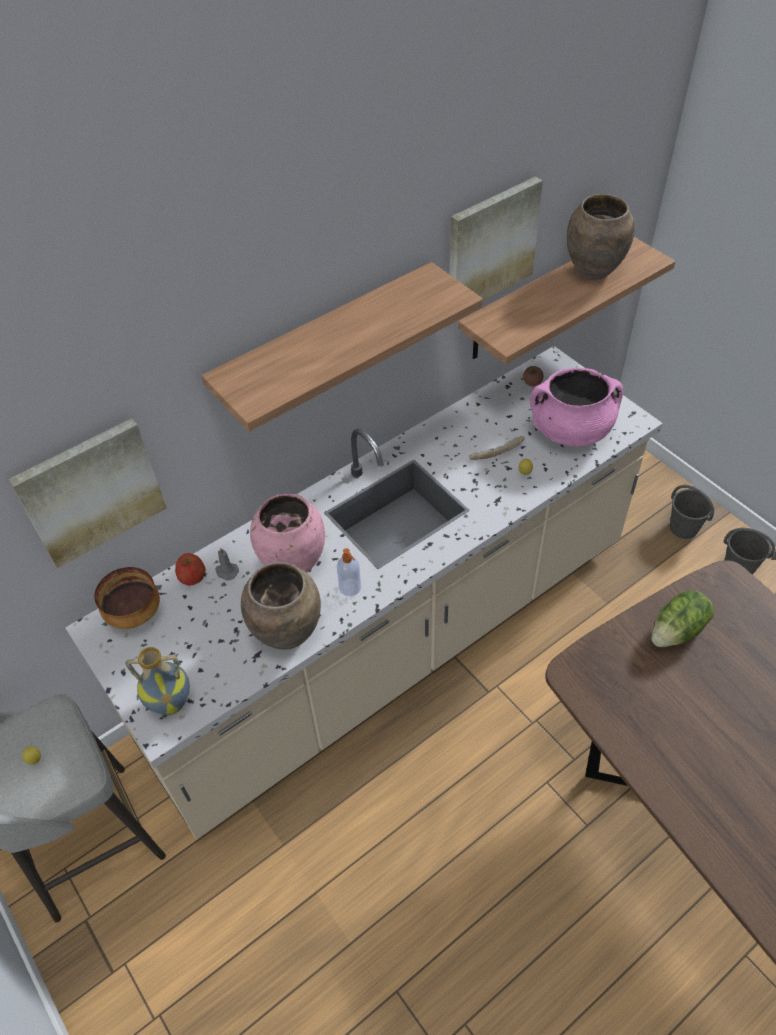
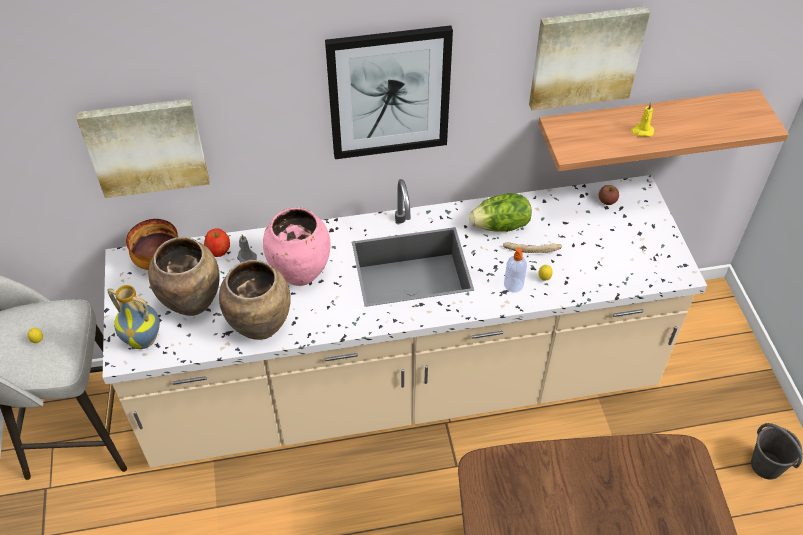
camera: 25 degrees right, 0 degrees up
(325, 342) = (389, 93): shelf -> picture
(350, 588) = (333, 312): soap dispenser -> soap dispenser (513, 285)
(556, 301) = (642, 131): none -> yellow candle
(570, 430) = (613, 258): pink cooking pot -> none
(593, 271) = (698, 115): brown vase -> brown vase (193, 303)
(678, 631) = (603, 478): lettuce -> lettuce (501, 226)
(684, 528) = (735, 404): grey bucket -> none

